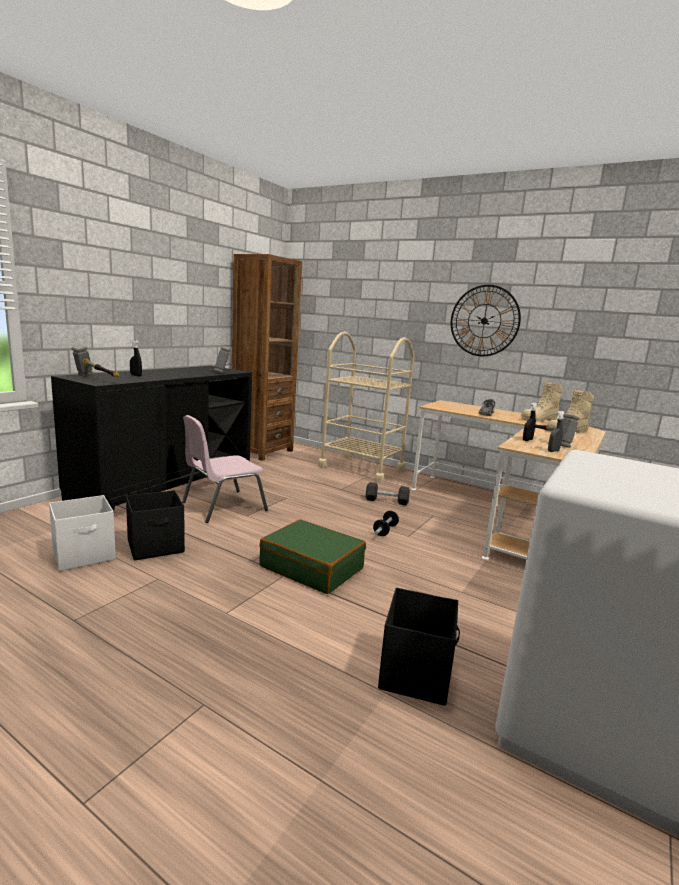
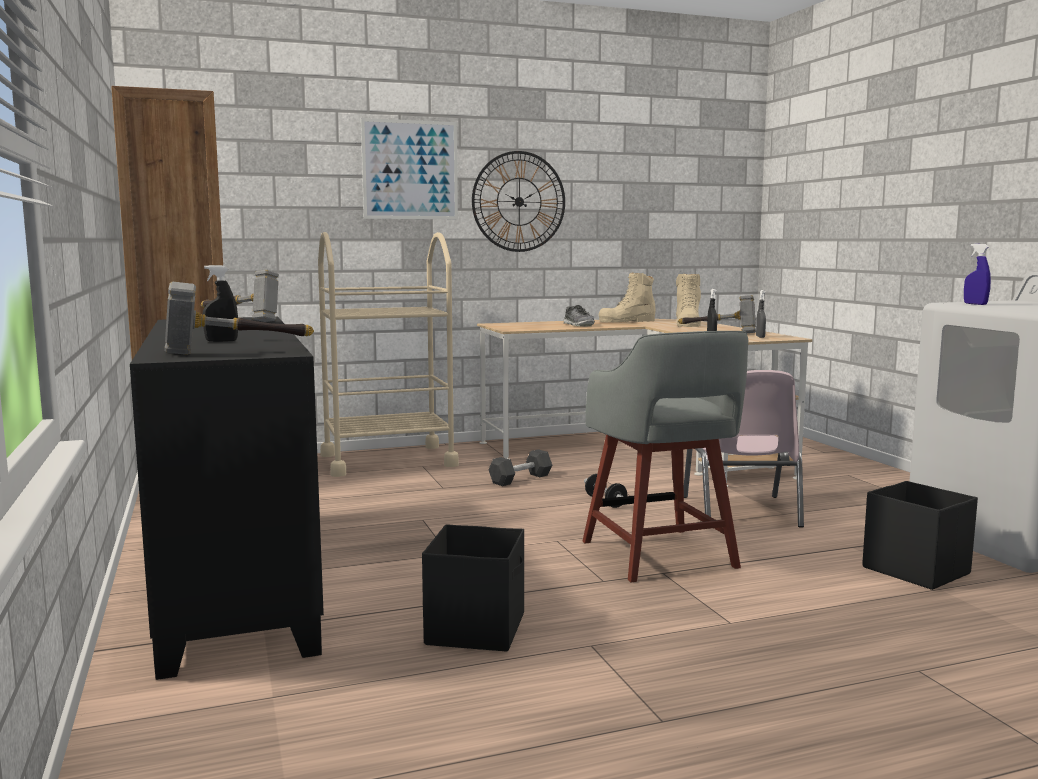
camera: 50 degrees left, 5 degrees down
(85, 555) = (436, 686): white storage box -> none
(222, 506) = (388, 560): pink chair -> pink chair (741, 512)
(312, 567) = (660, 556): green suitcase -> grey stool
(415, 296) = (410, 170): none -> picture
(539, 419) = (627, 321): beige boot -> beige boot turned 60 degrees clockwise
(597, 461) = (975, 304): none -> blue spray bottle

